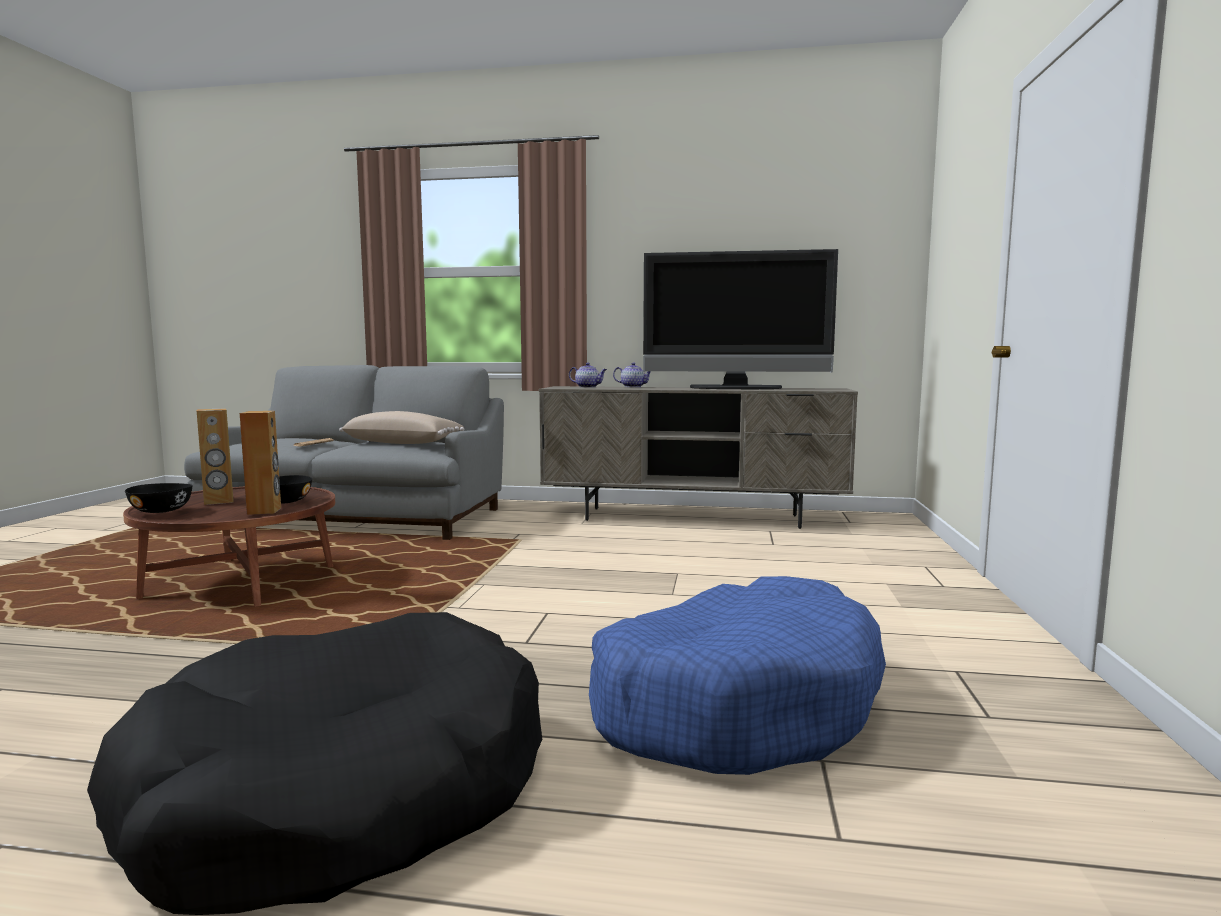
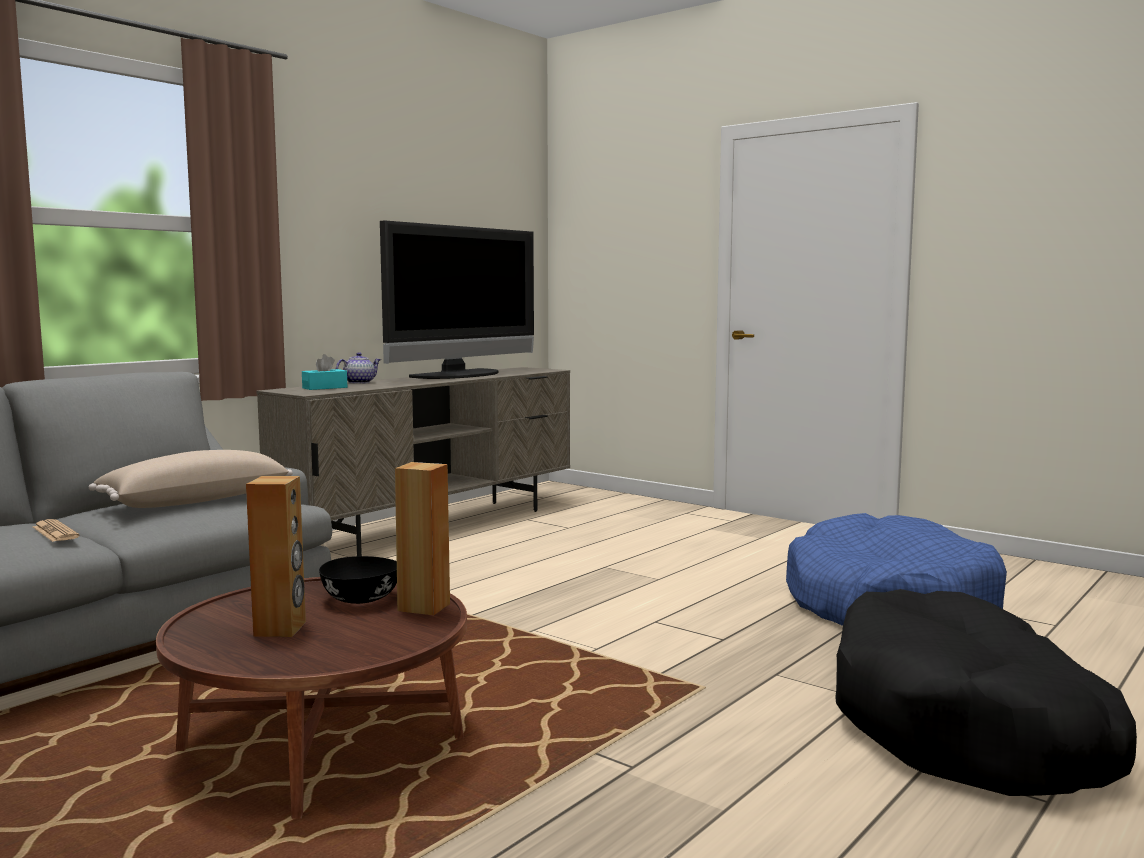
camera: 60 degrees left, 0 degrees up
(162, 511) = (319, 655): black bowl -> none
(588, 387) = (325, 388): teapot -> turquoise tissue box

